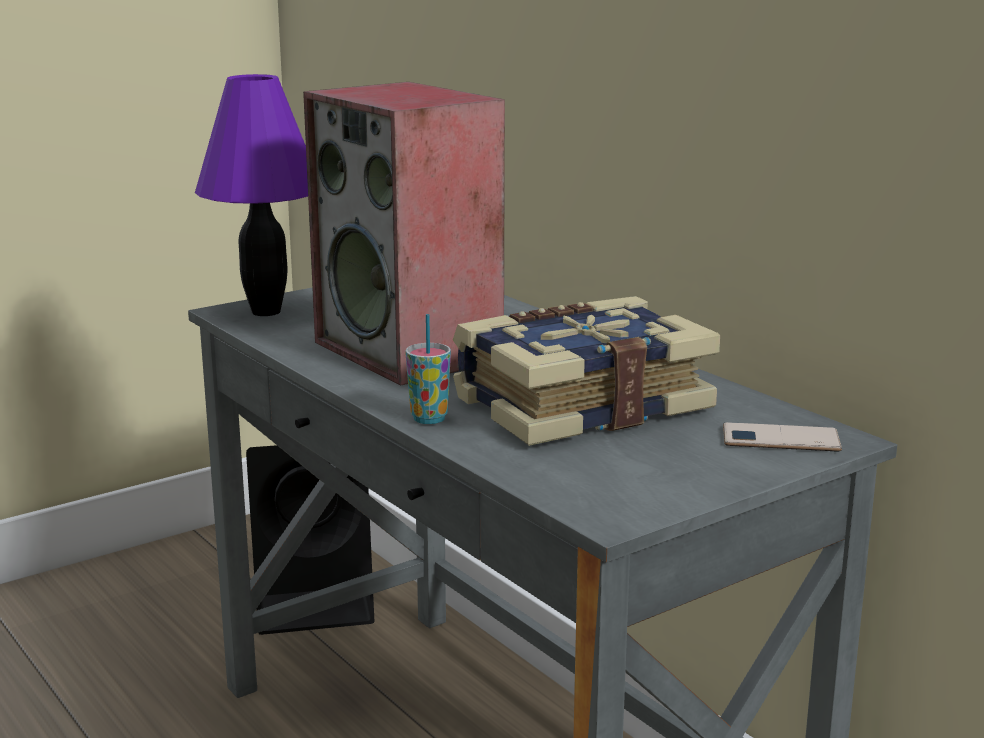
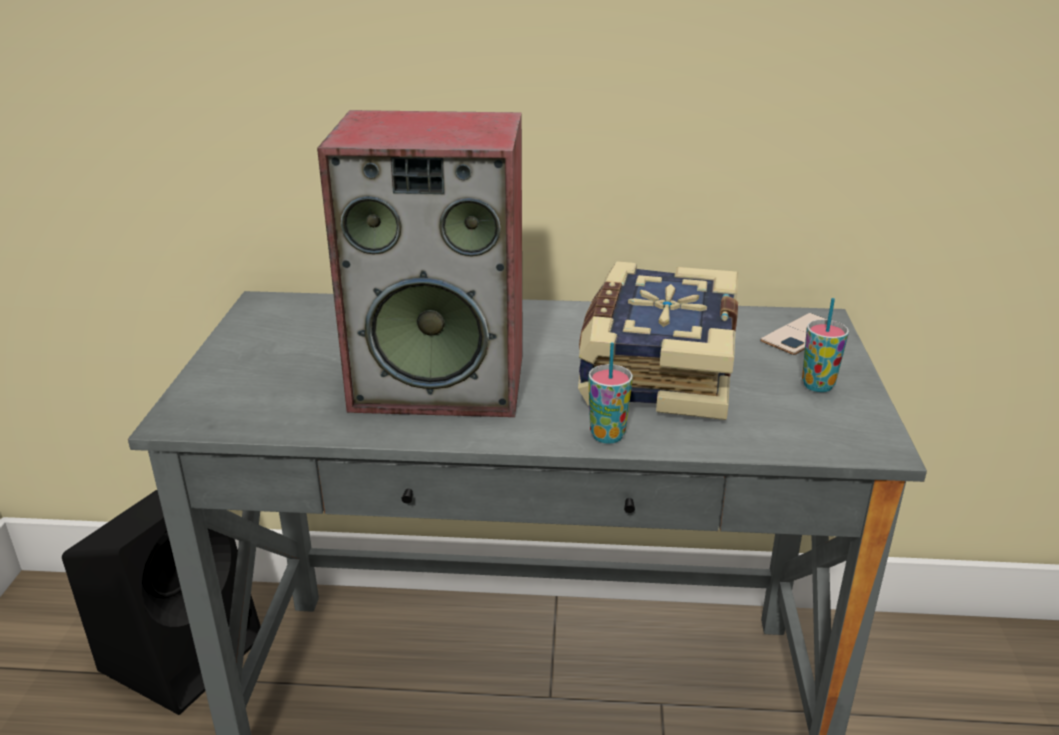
camera: 50 degrees left, 10 degrees up
(267, 312) = (221, 402): purple table lamp -> none
(682, 468) = (818, 385): none -> cup

